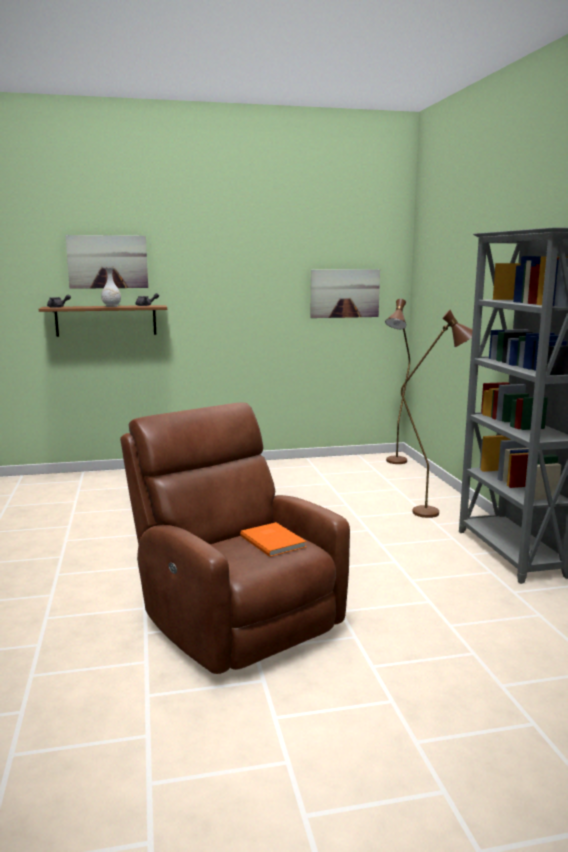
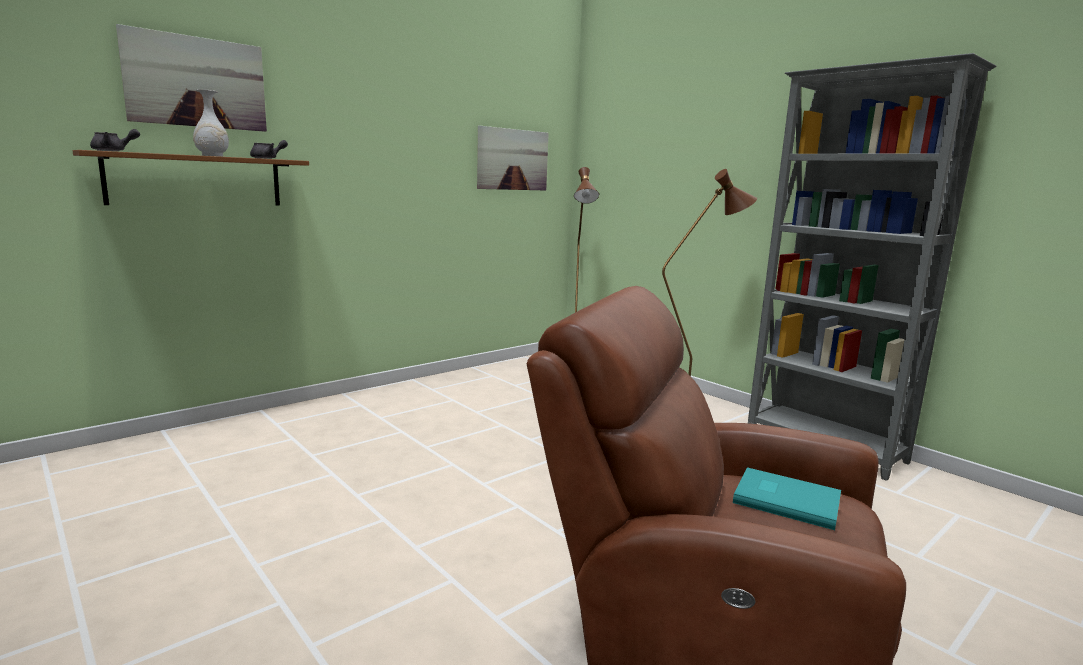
camera: 30 degrees left, 0 degrees up
(273, 541) = (785, 499): orange book -> turquoise book

